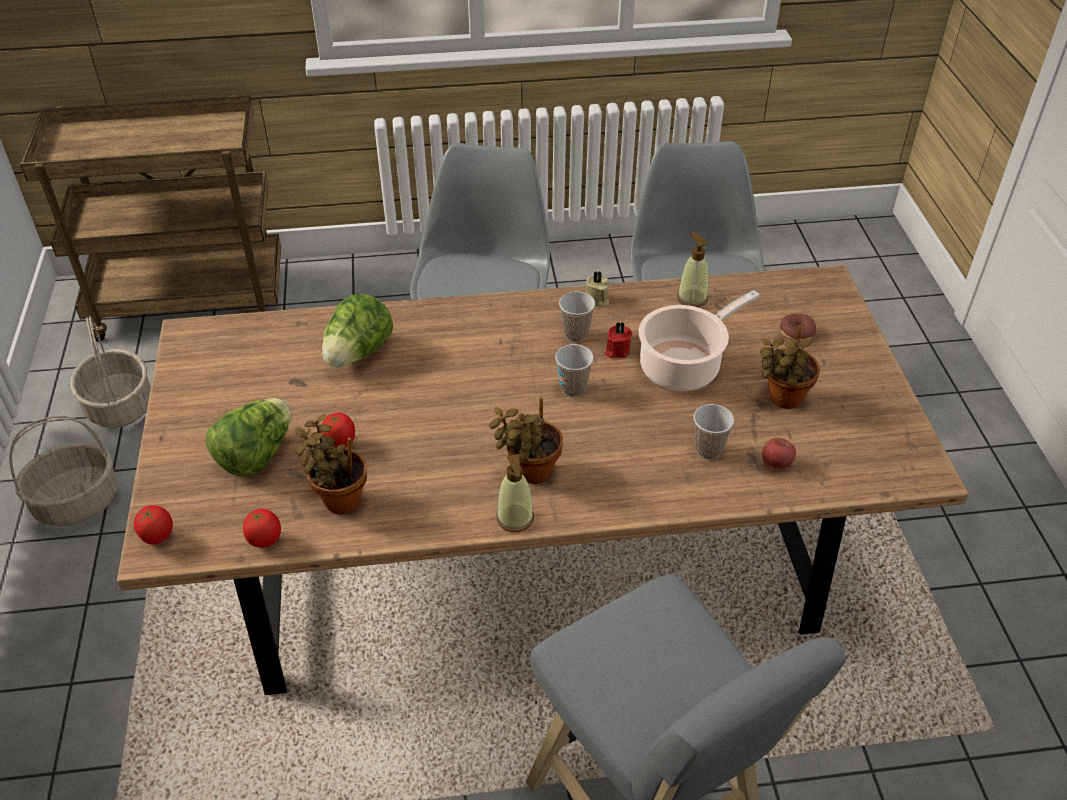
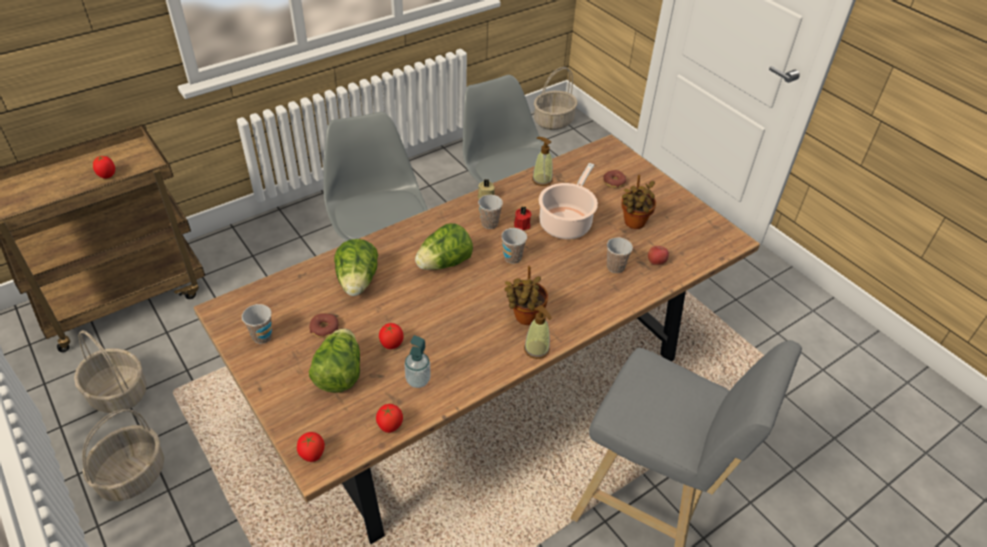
camera: 30 degrees left, 0 degrees up
(181, 146) = (107, 176): none -> tomato
(207, 379) = (262, 336): none -> cup
(280, 395) = (324, 328): none -> donut
(339, 498) = (418, 380): potted plant -> soap dispenser
(479, 366) = (444, 263): none -> lettuce
(855, 238) = (553, 121): none -> basket

